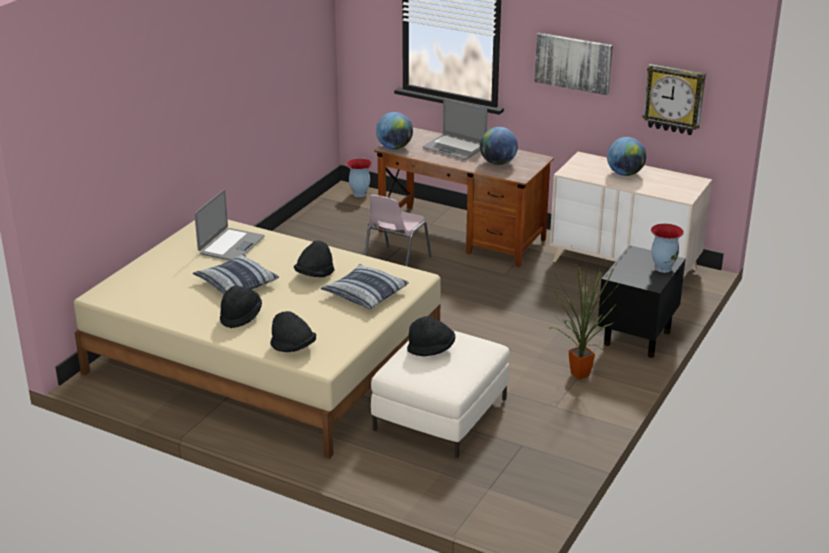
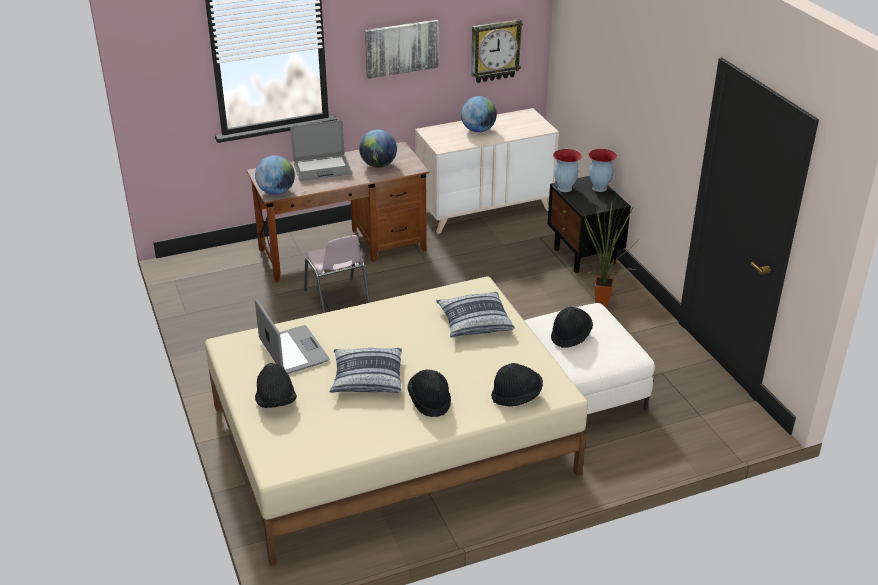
camera: 50 degrees left, 5 degrees up
(314, 275) = (409, 332): black hat -> black hat (276, 401)
(359, 194) = (197, 261): vase -> vase (564, 188)

